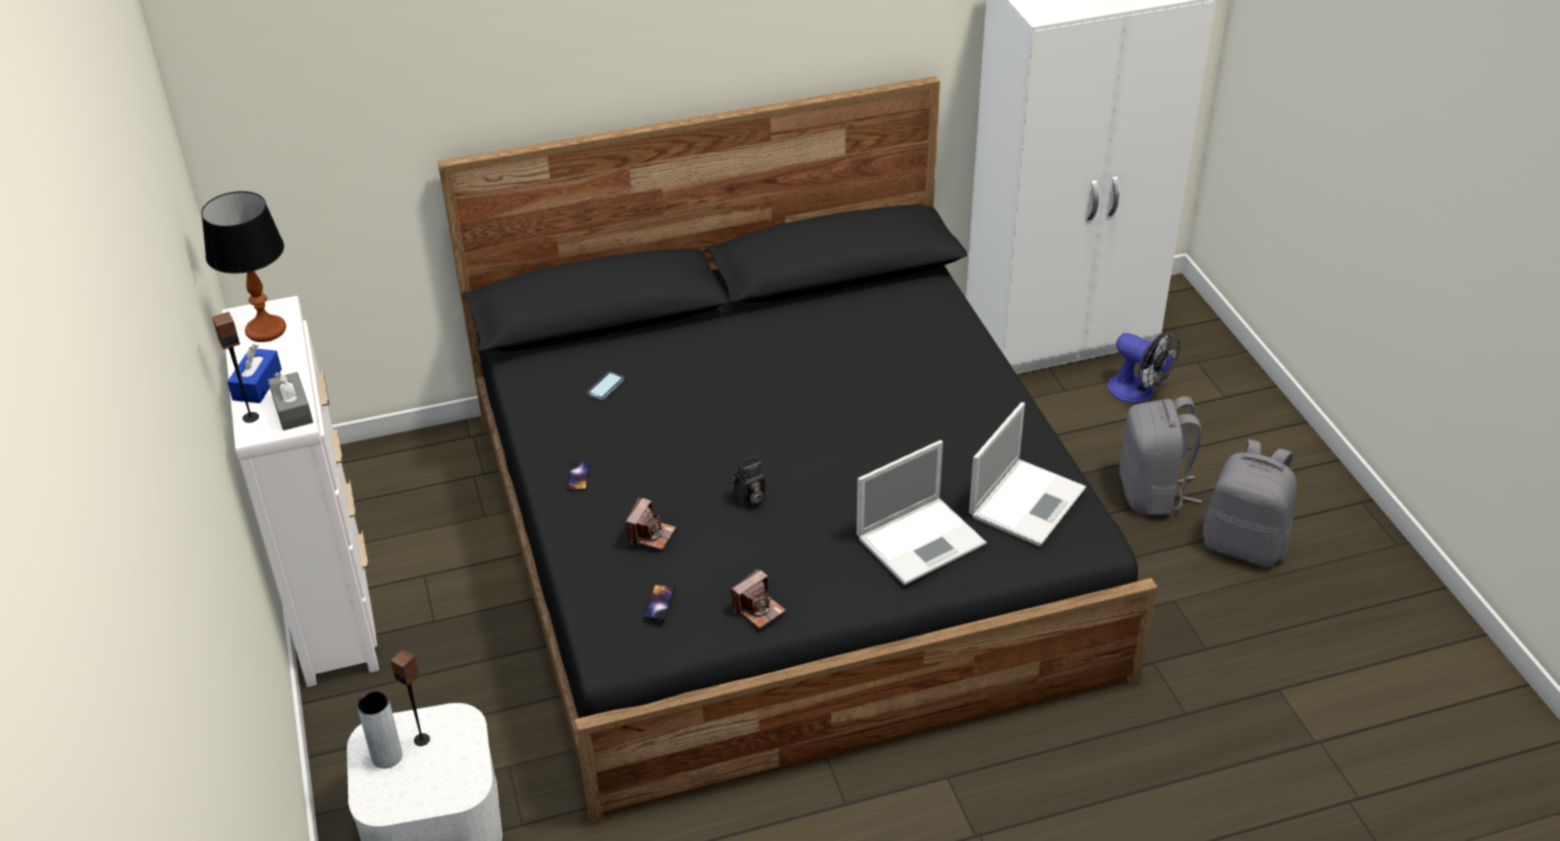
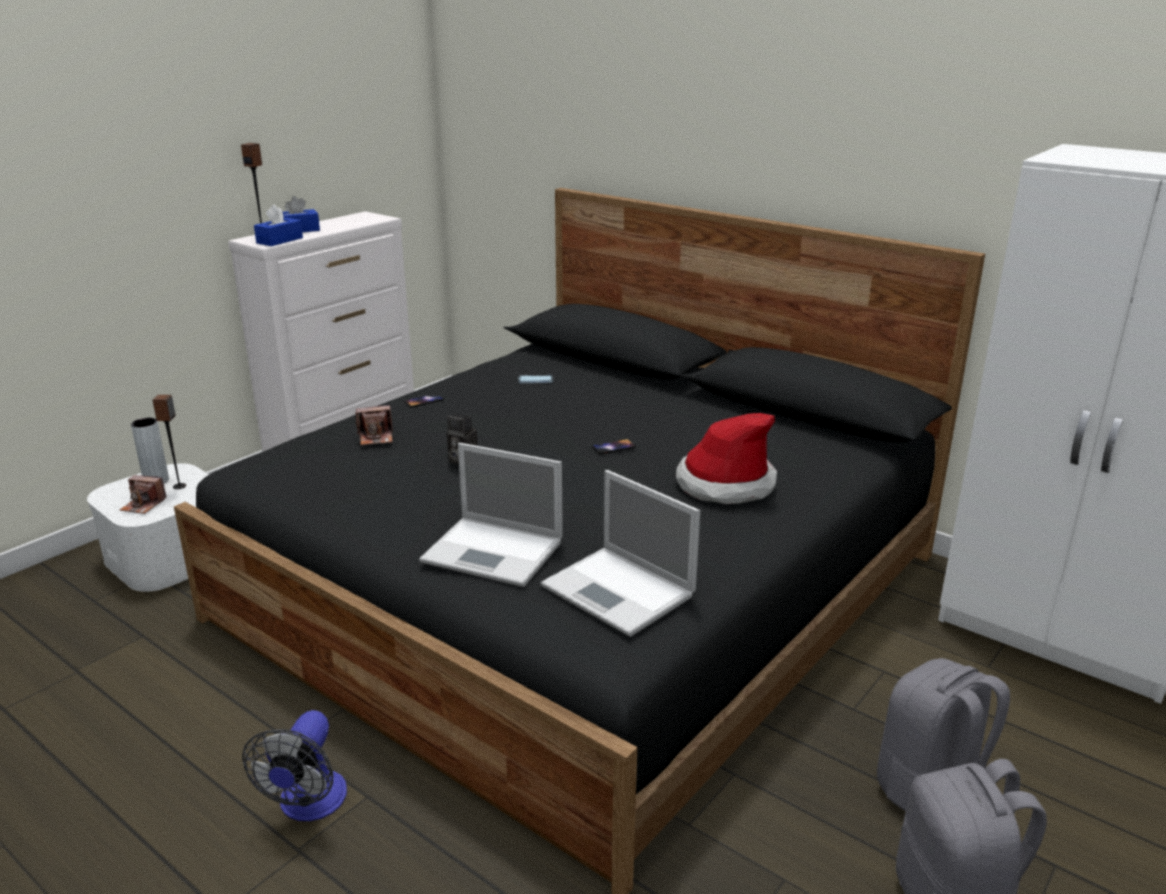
camera: 55 degrees right, 15 degrees down
(266, 330) = (356, 220): table lamp -> none
(293, 410) = (279, 240): grey tissue box -> blue tissue box
(659, 603) = (297, 463): phone -> phone (613, 447)
(758, 609) = (328, 506): camera -> camera (143, 505)
(920, 378) = (724, 484): none -> hat
(1027, 501) = (620, 591): laptop -> laptop turned 45 degrees clockwise
(1138, 392) = (1068, 718): fan -> fan (308, 805)

